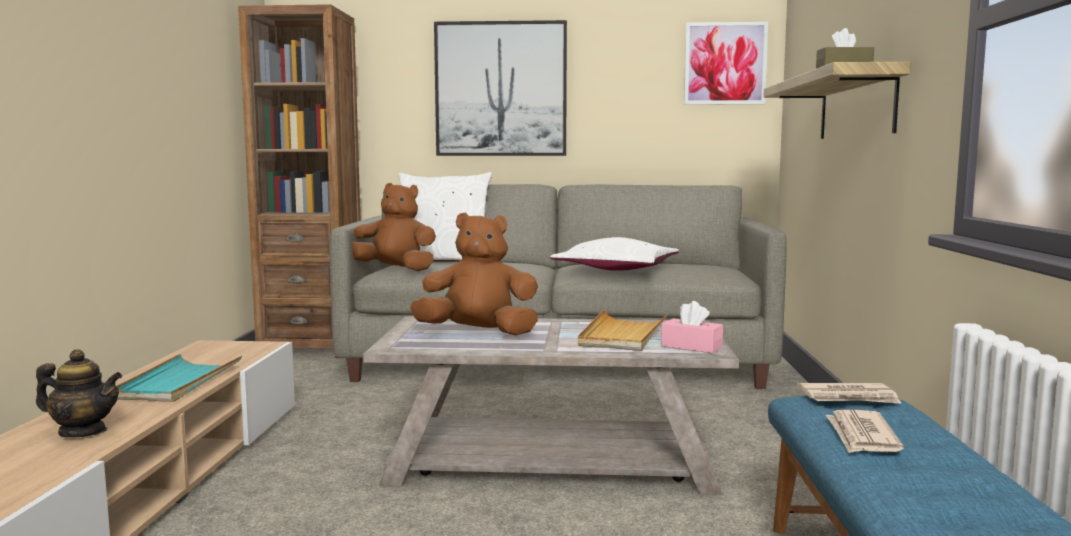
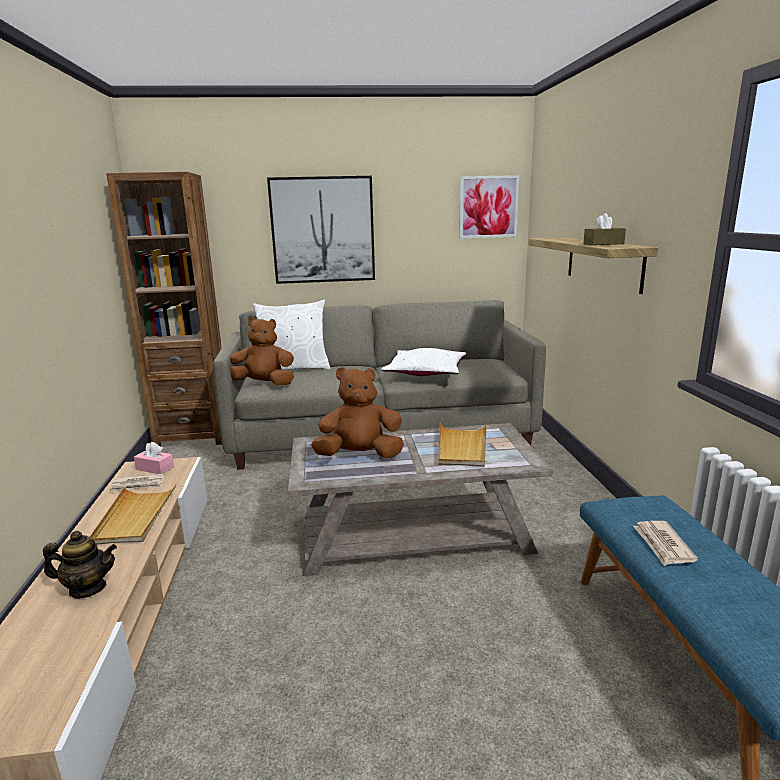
camera: 10 degrees left, 10 degrees up
(178, 382) = (135, 517): turquoise tray -> beige tray
(691, 347) = (515, 458): pink tissue box -> pink tissue box (155, 468)
(849, 397) = (635, 501): newspaper -> newspaper (138, 485)

